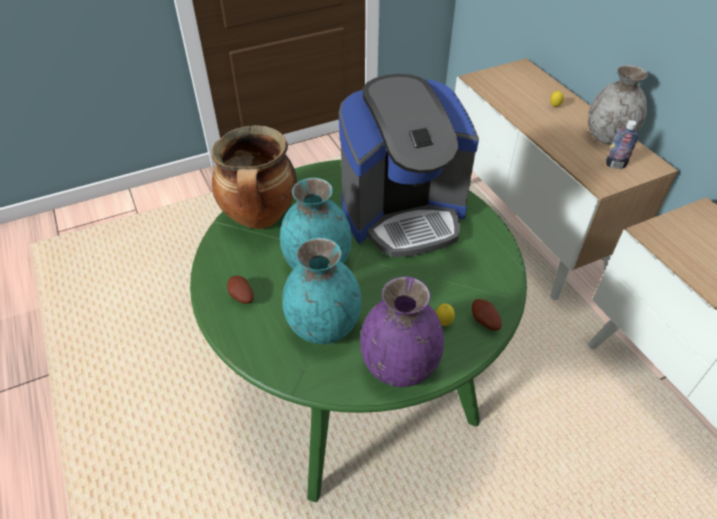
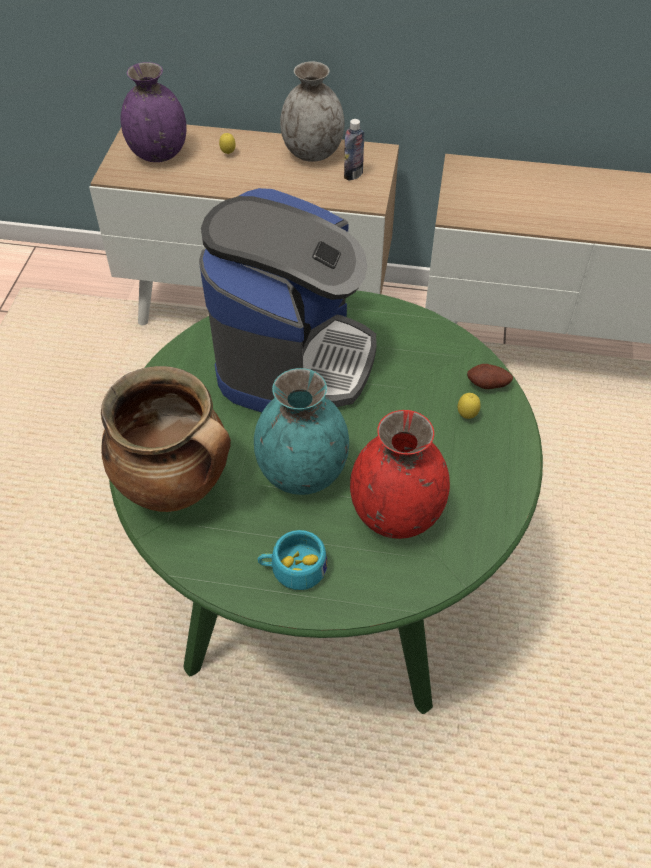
camera: 55 degrees left, 5 degrees up
(241, 297) = (292, 569): potato -> turquoise cup
(323, 325) = (395, 513): turquoise vase -> red vase
(398, 365) = (492, 479): purple vase -> purple vase (158, 153)

